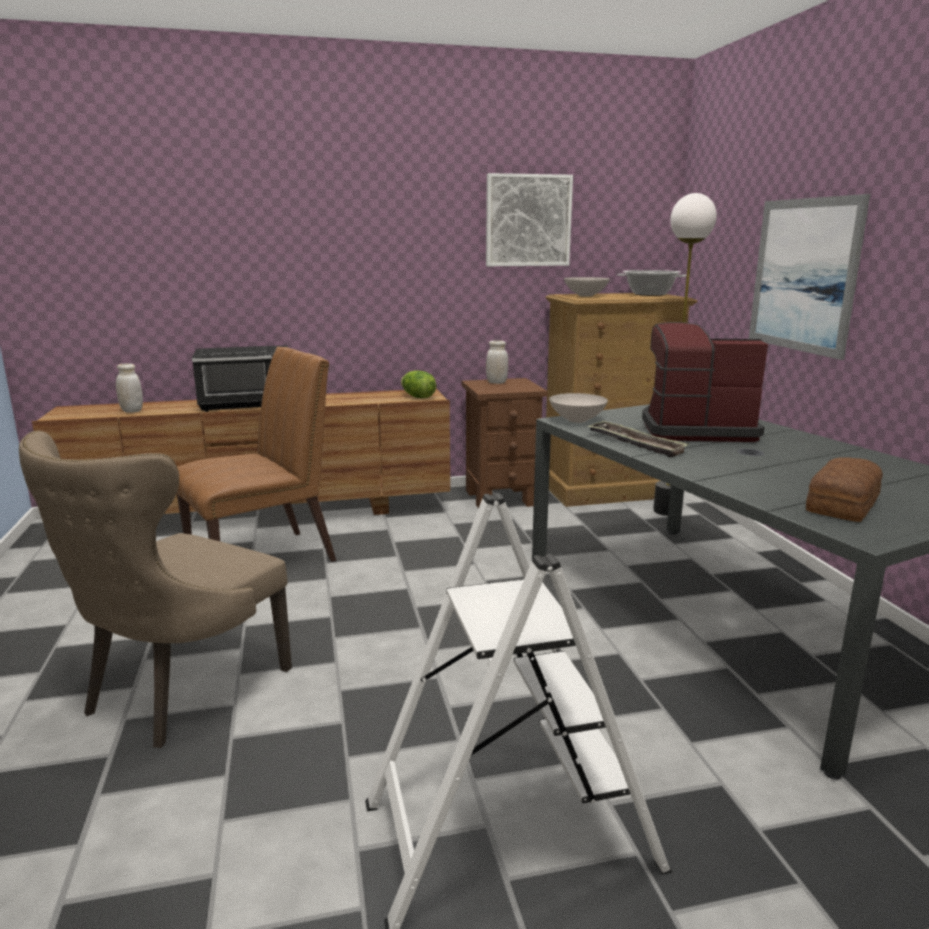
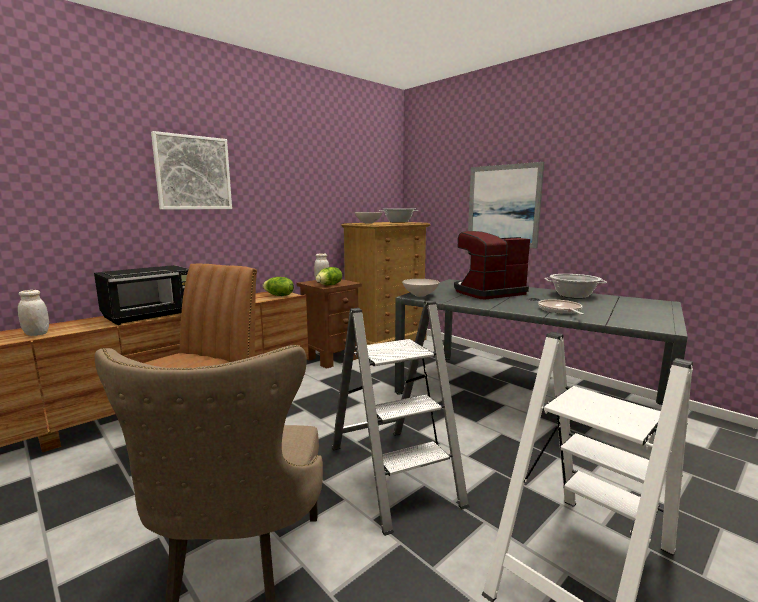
camera: 30 degrees left, 5 degrees down
(416, 653) = (392, 473): none -> grey step ladder
(495, 389) = (329, 285): none -> lettuce
(528, 220) = (328, 176): picture -> picture (193, 173)
(634, 443) = (476, 303): tray -> none
(667, 511) = (430, 348): floor lamp -> none
(746, 476) = (560, 310): none -> frying pan
(842, 456) = (573, 296): none -> cooking pot
(844, 504) = (624, 316): bread -> none

